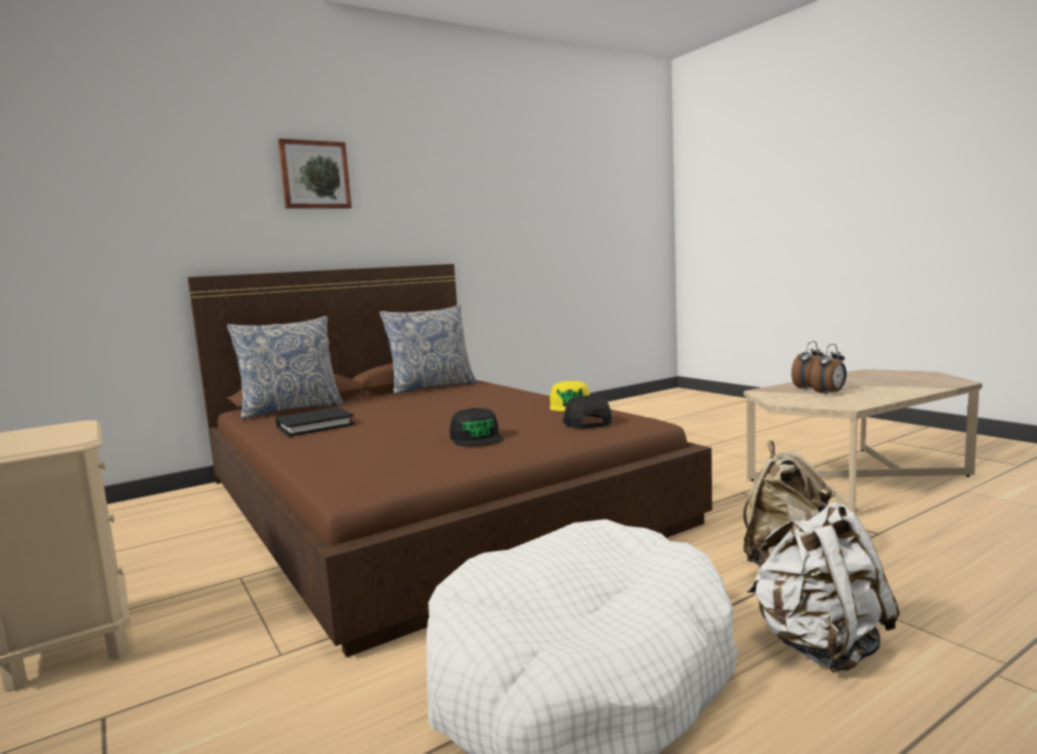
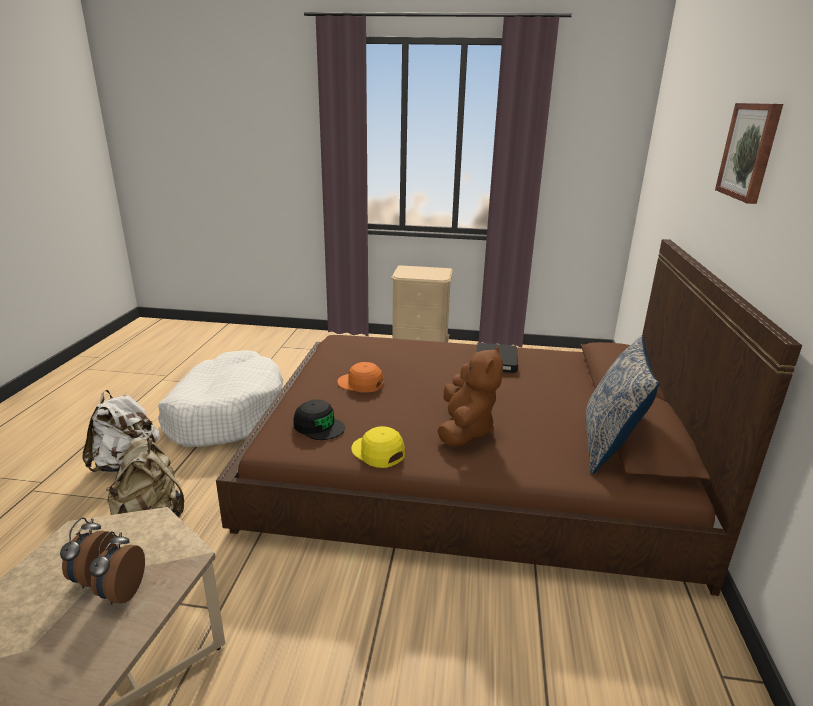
camera: 130 degrees right, 15 degrees up
(291, 409) = (583, 369): pillow -> none
(477, 438) = (361, 383): black cap -> orange cap
(485, 403) = (465, 430): none -> brown plush toy

